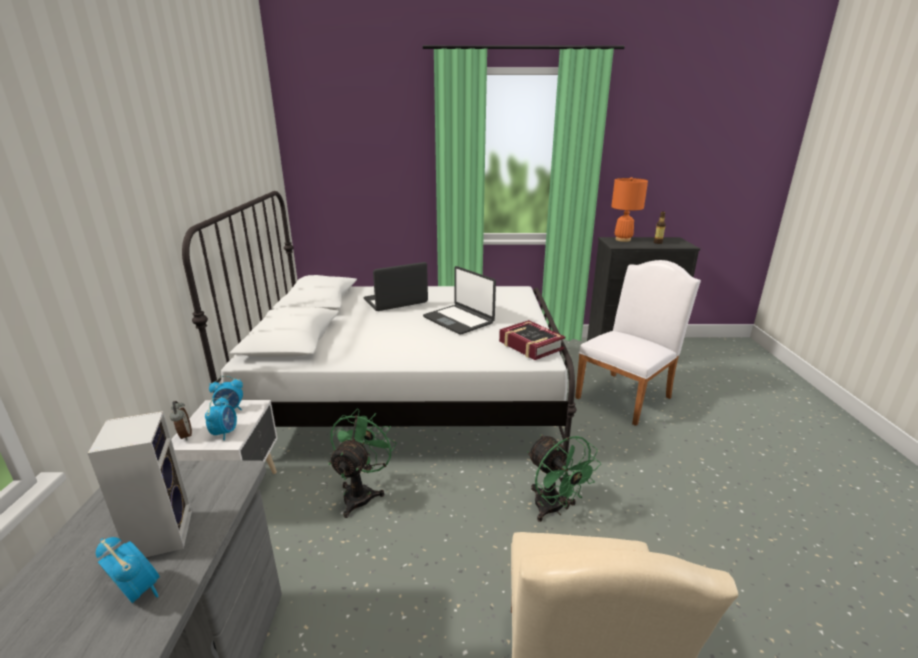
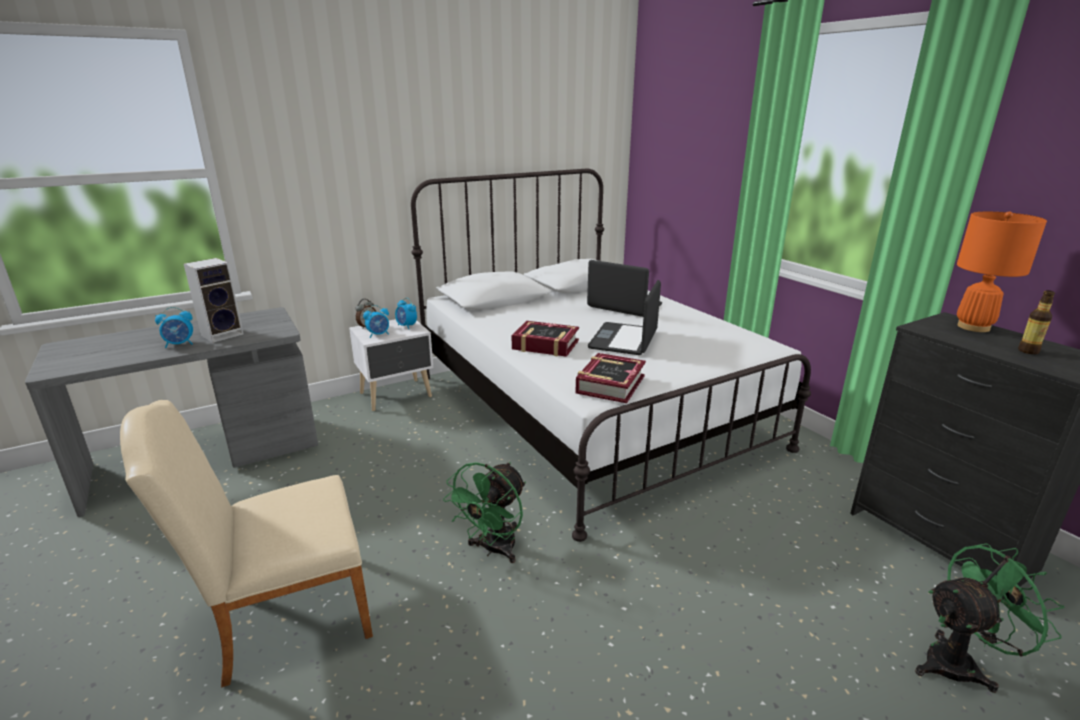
camera: 60 degrees right, 0 degrees up
(137, 591) = (180, 344): alarm clock -> alarm clock turned 60 degrees clockwise
(361, 493) = (435, 438): green fan -> green fan (960, 663)
(432, 347) = (545, 345): none -> book
(627, 395) = (800, 561): white chair -> none

